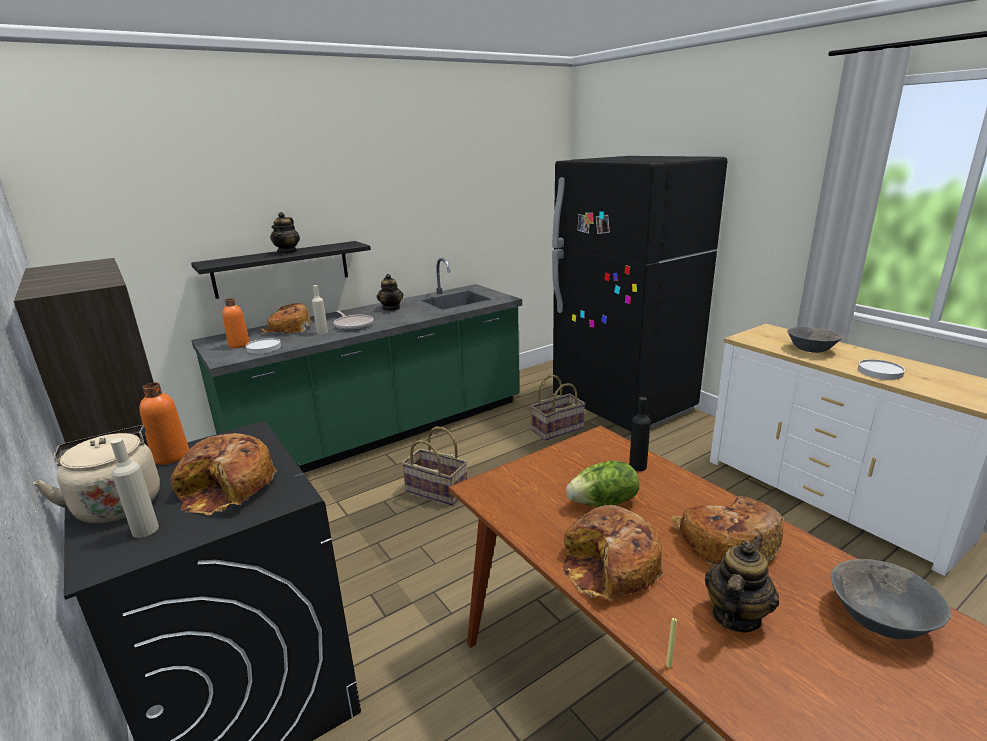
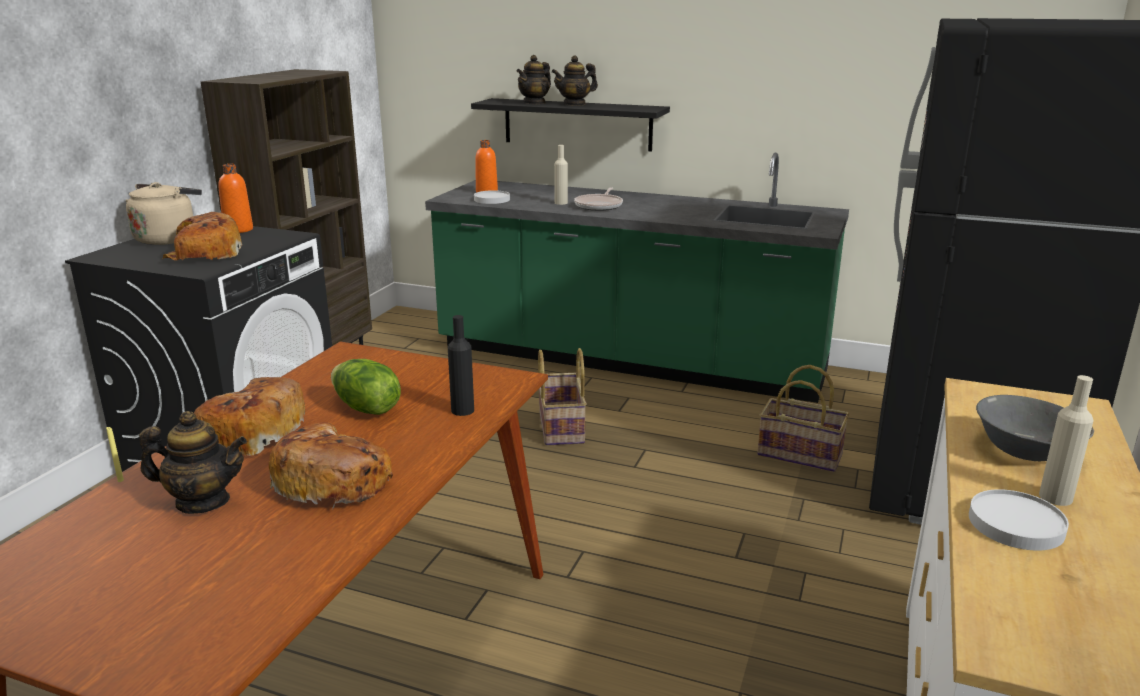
camera: 55 degrees right, 0 degrees up
(145, 530) = (139, 253): beige bottle -> beige bottle (1055, 497)
(288, 329) = (550, 192): bread -> none
(391, 308) = (677, 203): teapot -> teapot (534, 103)
(881, 619) = (234, 586): grey bowl -> none

